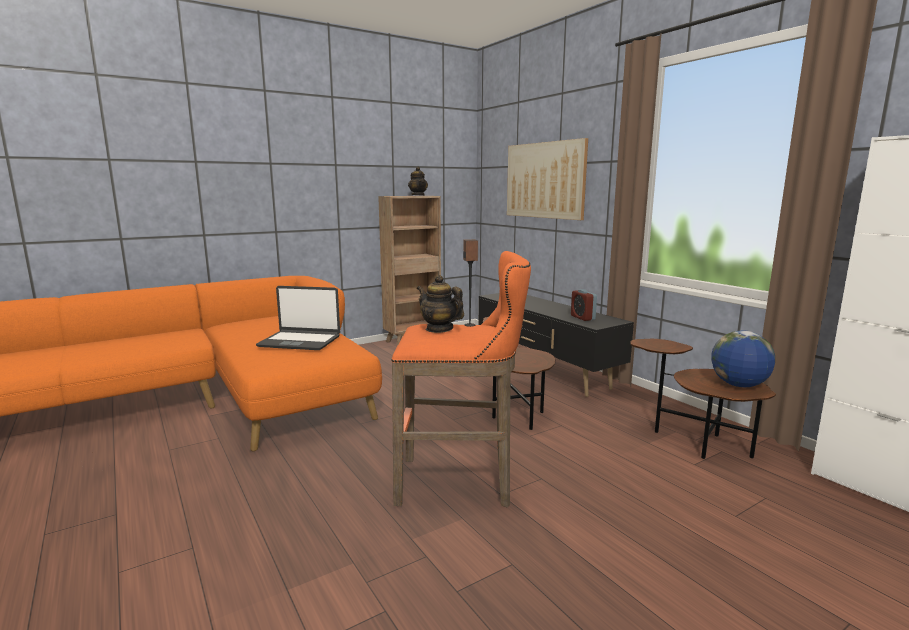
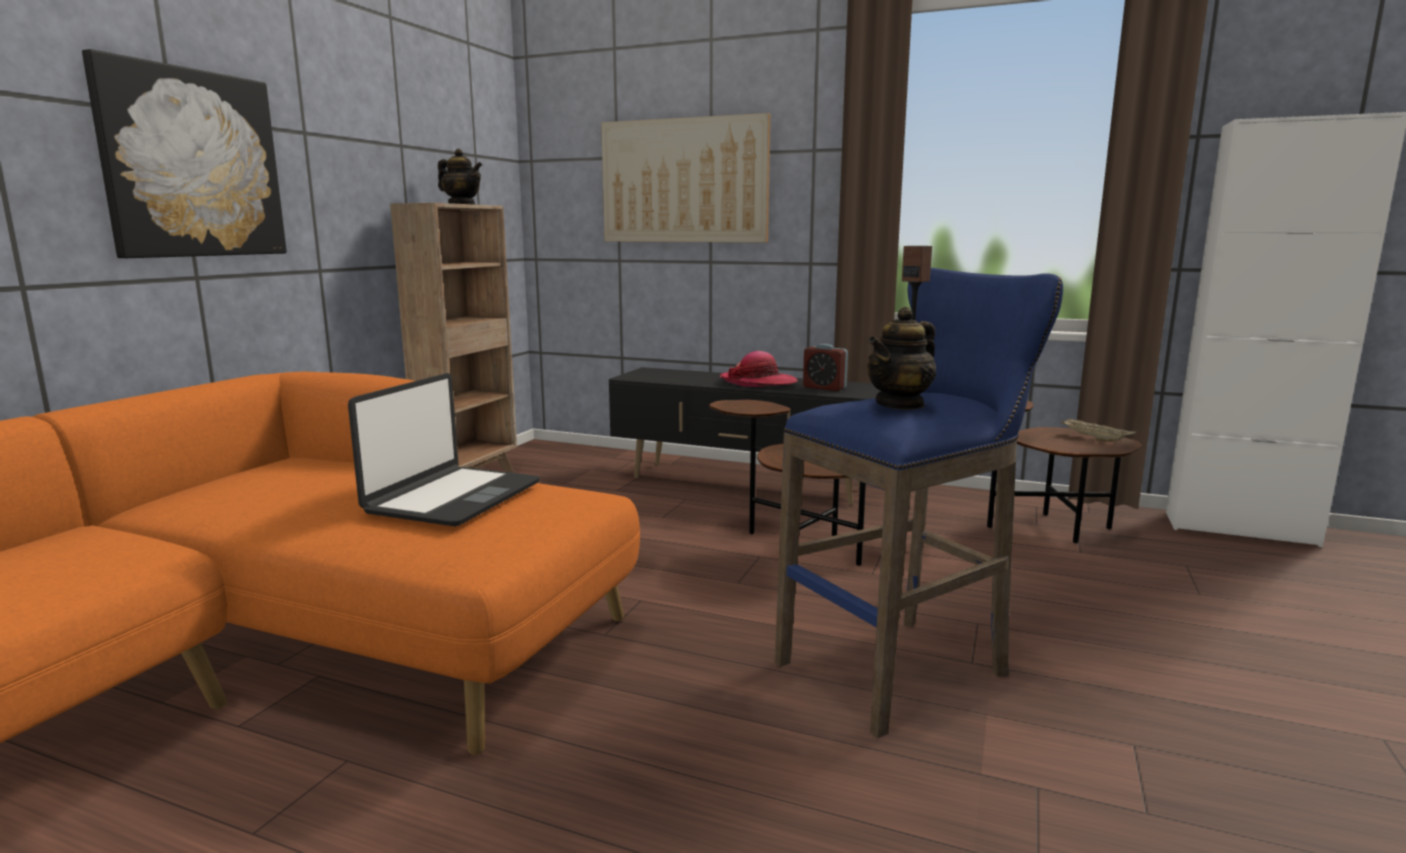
camera: 35 degrees left, 0 degrees up
(276, 183) = (192, 164): none -> picture
(300, 341) = (453, 498): laptop -> laptop turned 45 degrees counterclockwise
(439, 329) = (900, 404): teapot -> teapot turned 45 degrees counterclockwise
(460, 483) = (901, 667): orange stool -> blue stool
(552, 308) = (758, 382): none -> hat
(738, 385) = (1094, 439): globe -> beige tray

